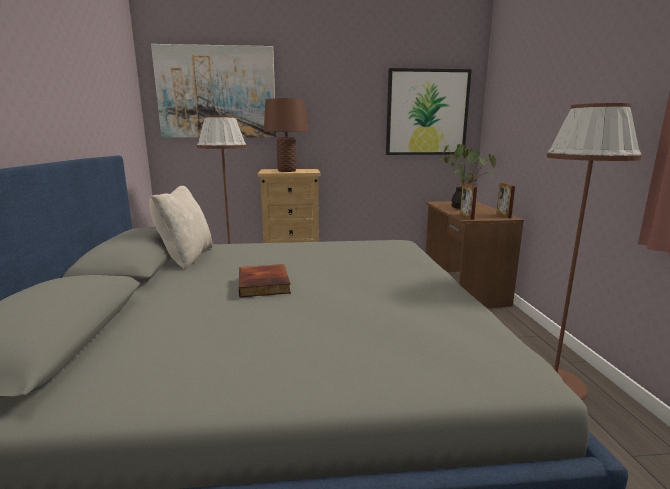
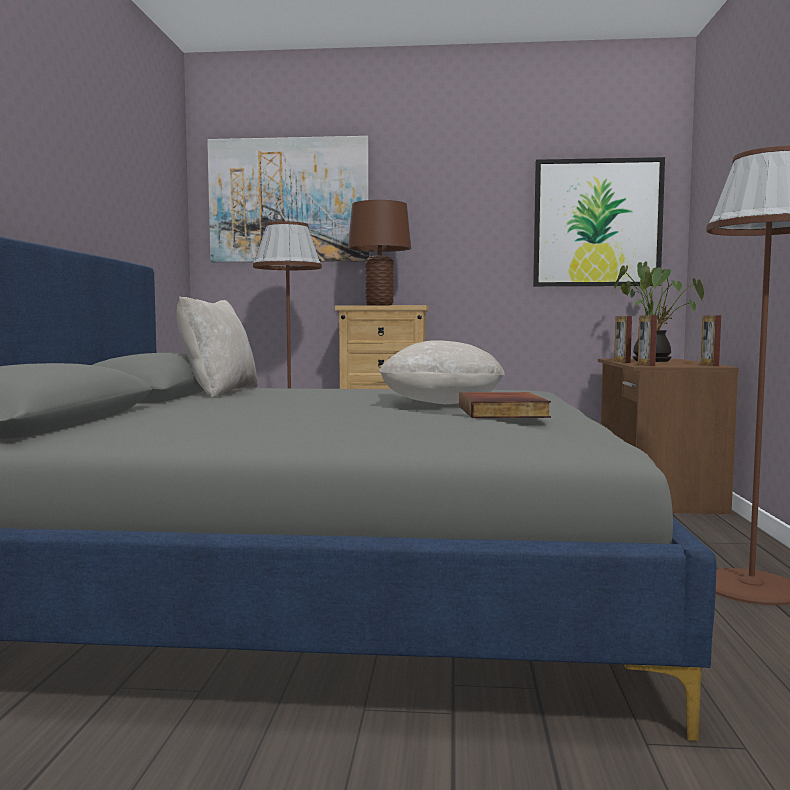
camera: 10 degrees right, 10 degrees down
(265, 284) = (310, 403): book -> book (504, 412)
(357, 275) = (440, 404): none -> beige pillow
(446, 209) = (622, 361): none -> picture frame

